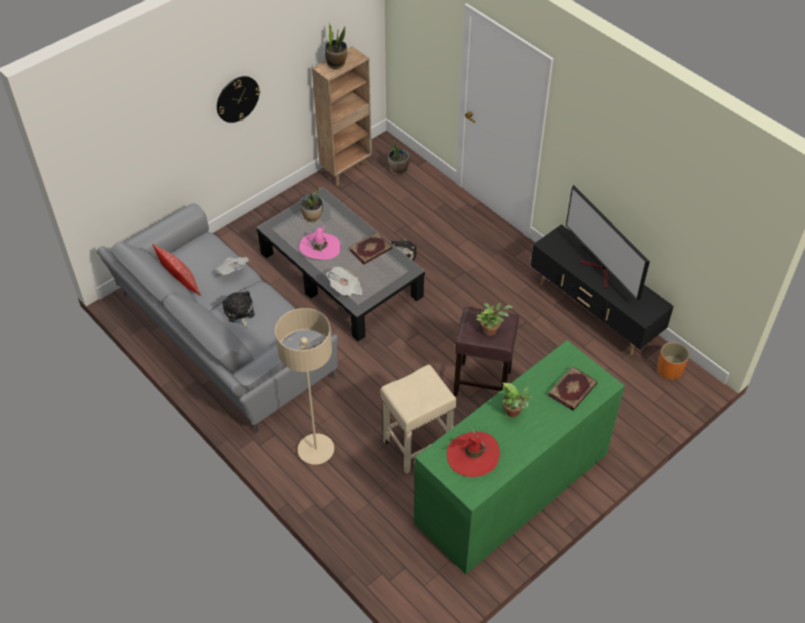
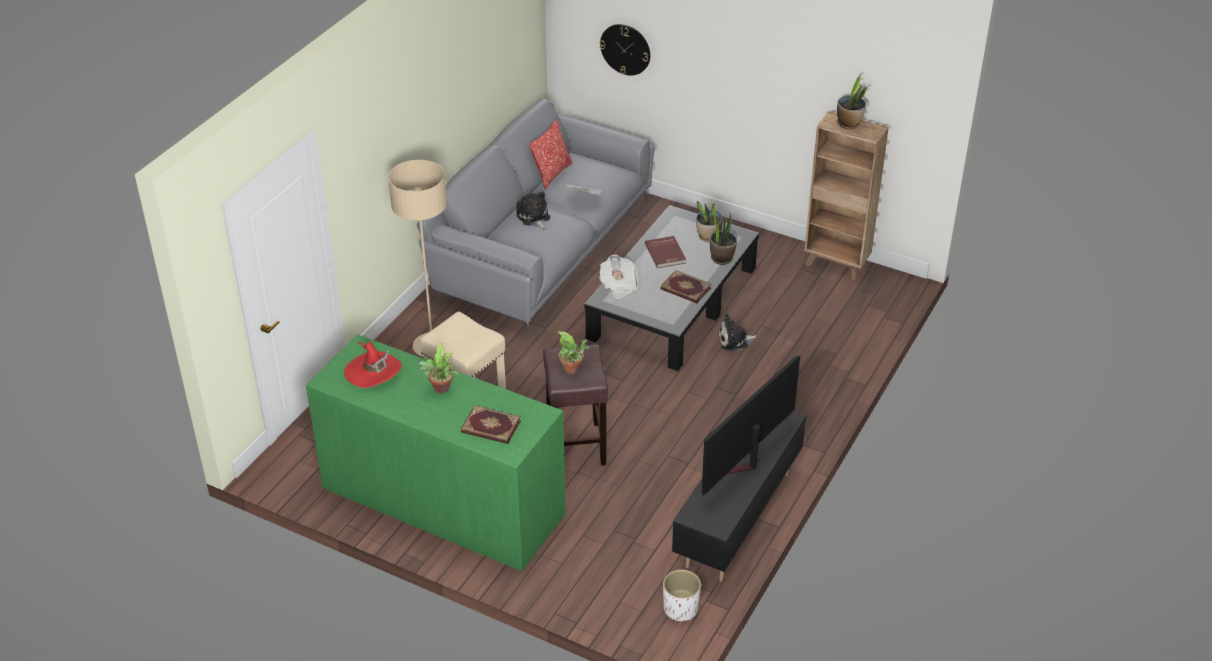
camera: 70 degrees right, 10 degrees down
(237, 99) = (737, 77): wall clock -> wall clock (625, 49)
(239, 313) = (534, 218): plush toy -> plush toy turned 75 degrees counterclockwise
(320, 248) = (666, 253): pink hat -> red book
(398, 169) = (865, 304): potted plant -> potted plant (722, 258)
(669, 370) = (680, 608): orange planter -> white planter

